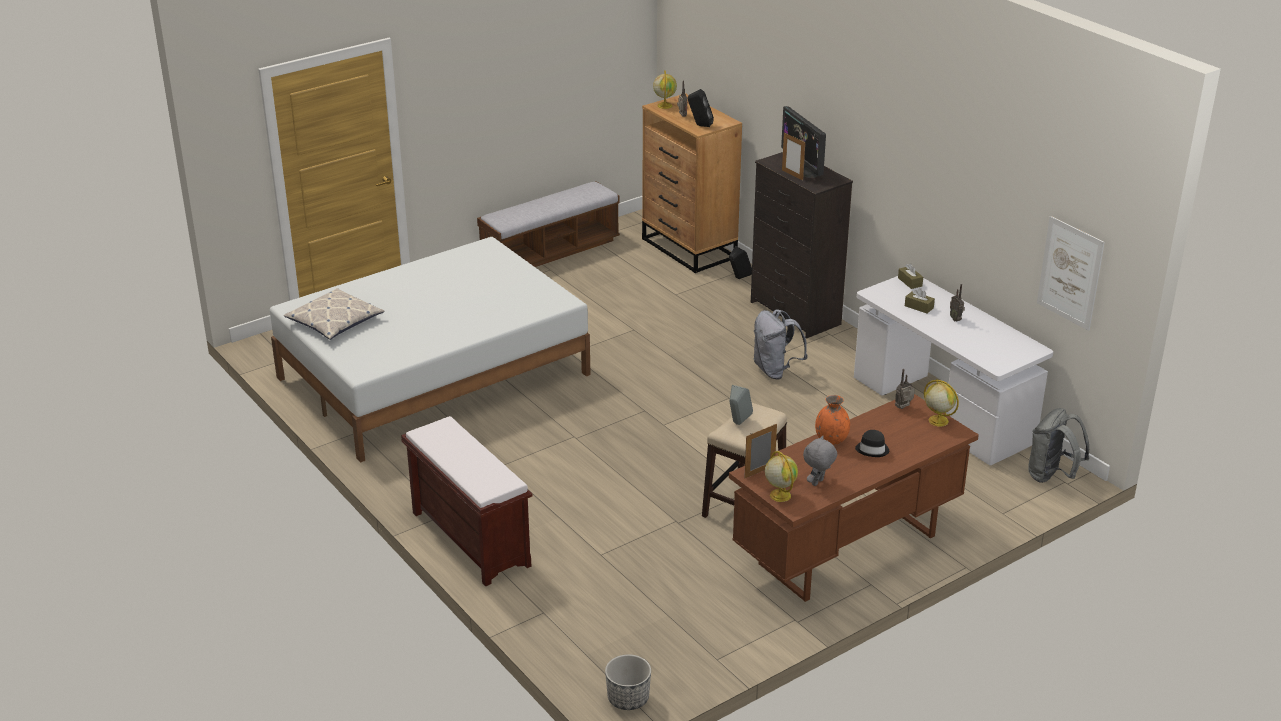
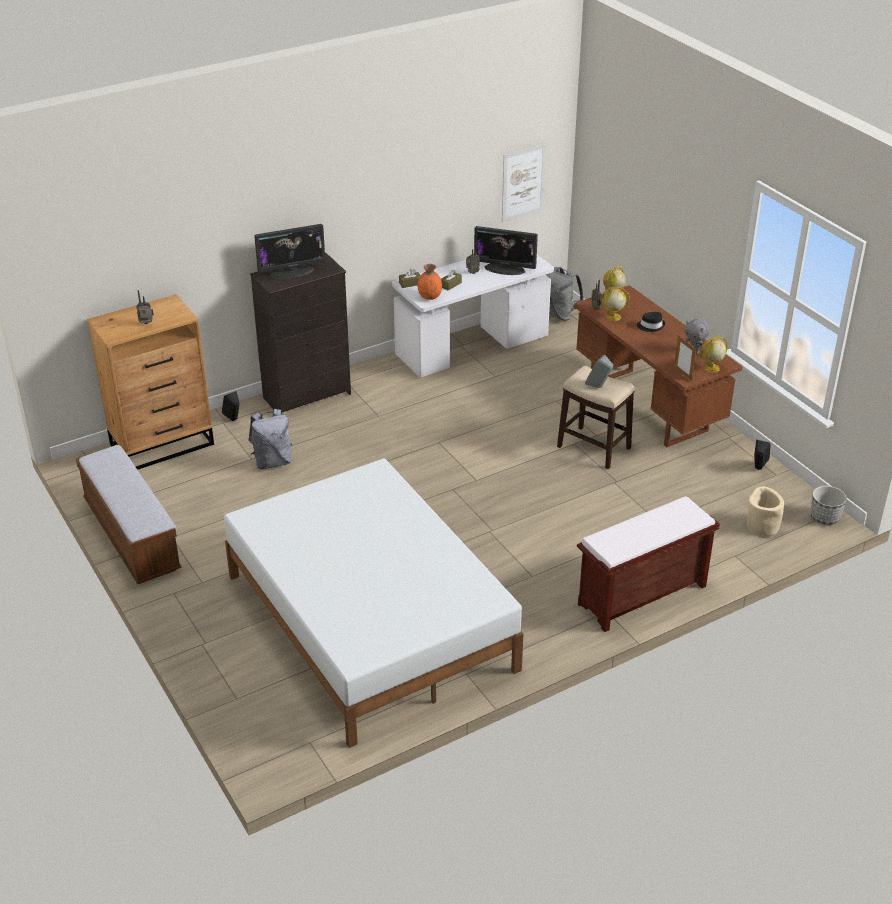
camera: 85 degrees left, 5 degrees up
(334, 321) = (390, 624): pillow -> none
(602, 638) = (761, 526): none -> beige planter
(664, 105) = (113, 332): globe -> globe (613, 317)
(699, 125) = (174, 316): black speaker -> black speaker (758, 469)
(775, 371) = (400, 415): grey backpack -> grey backpack (272, 462)
(792, 175) = (305, 277): picture frame -> none
(831, 440) = (639, 341): orange vase -> orange vase (429, 297)
(976, 341) = (505, 269): none -> monitor

